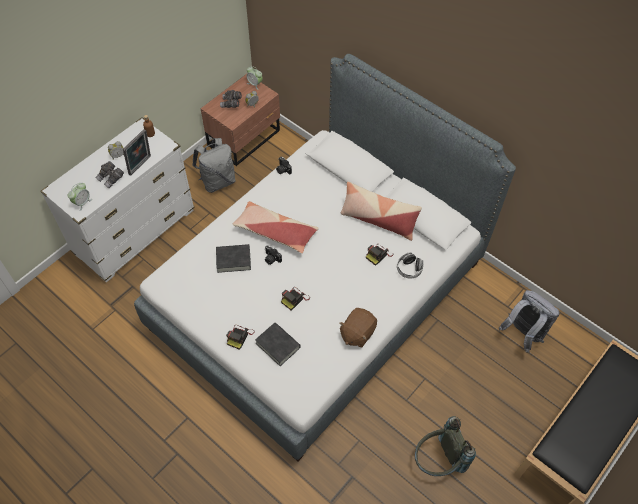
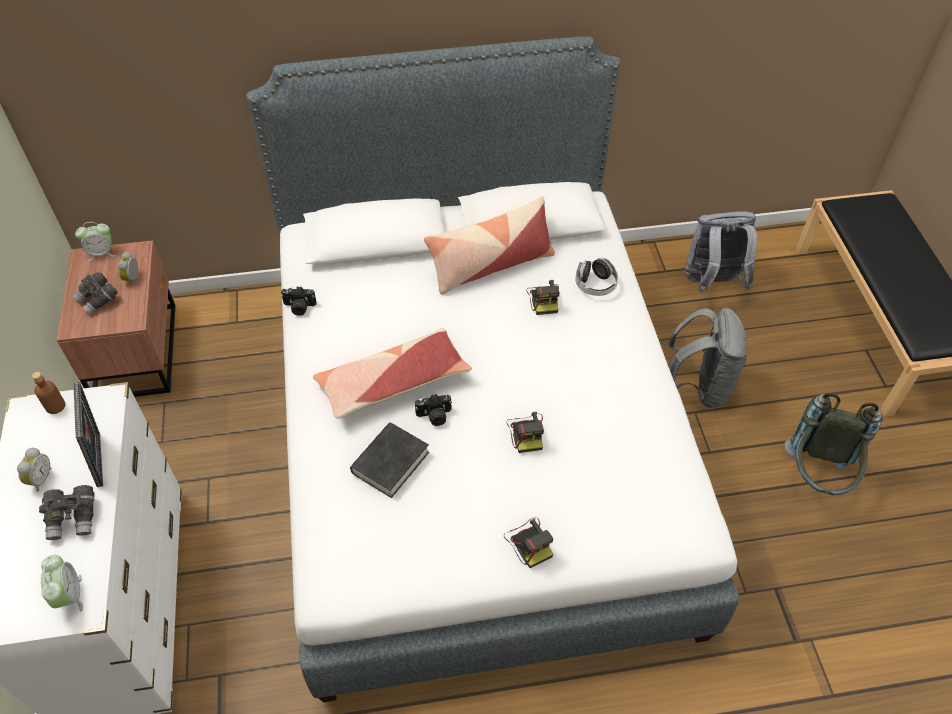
camera: 50 degrees left, 5 degrees down
(217, 181) = (168, 431): grey backpack -> grey backpack (699, 386)
(278, 345) = (586, 503): black book -> none
(357, 333) = (643, 399): brown plush toy -> none

